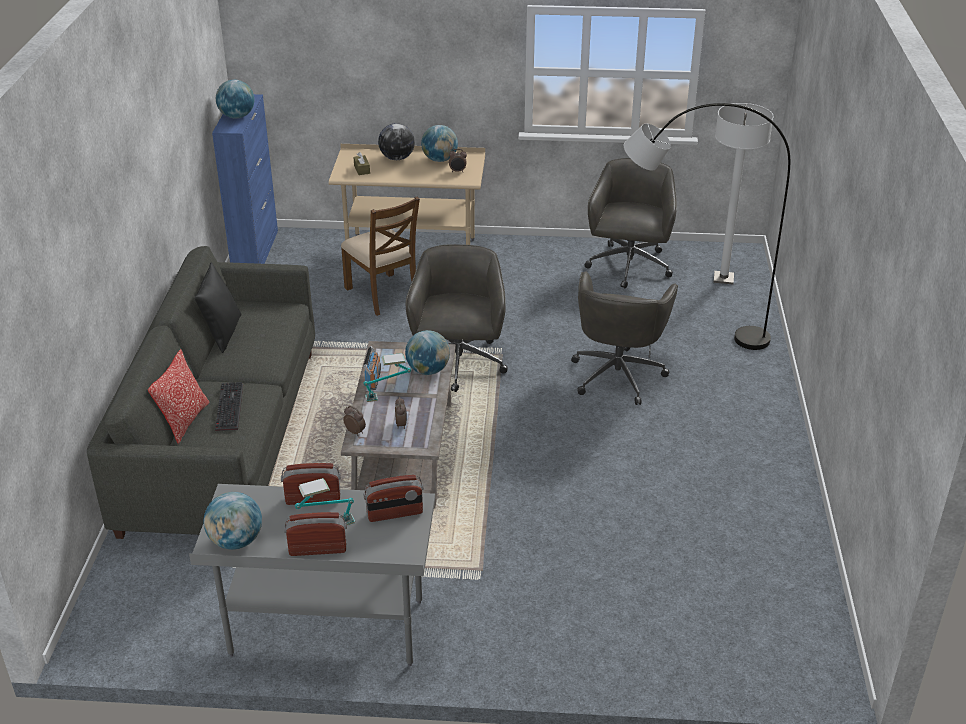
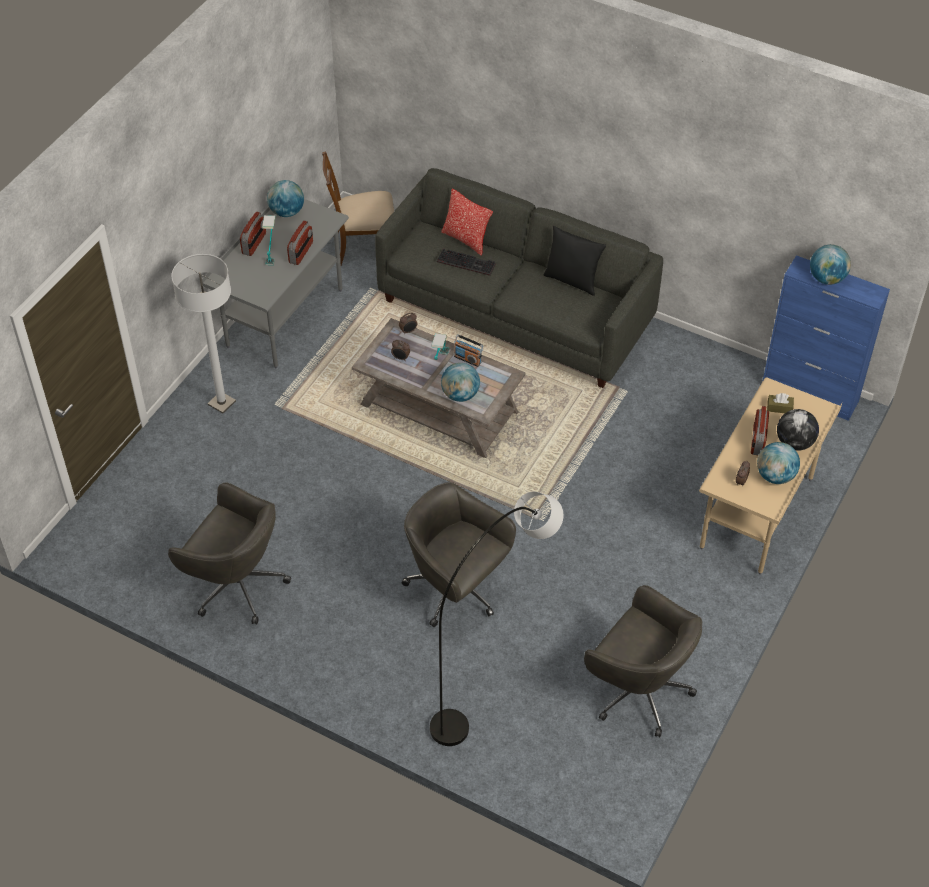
camera: 115 degrees right, 15 degrees up
(383, 294) = (682, 466): brown chair -> brown chair (363, 247)
(394, 513) = (260, 285): radio -> radio (757, 440)
(458, 364) = (535, 481): grey office chair -> grey office chair (236, 584)
(723, 279) = (572, 768): white floor lamp -> white floor lamp (222, 403)

